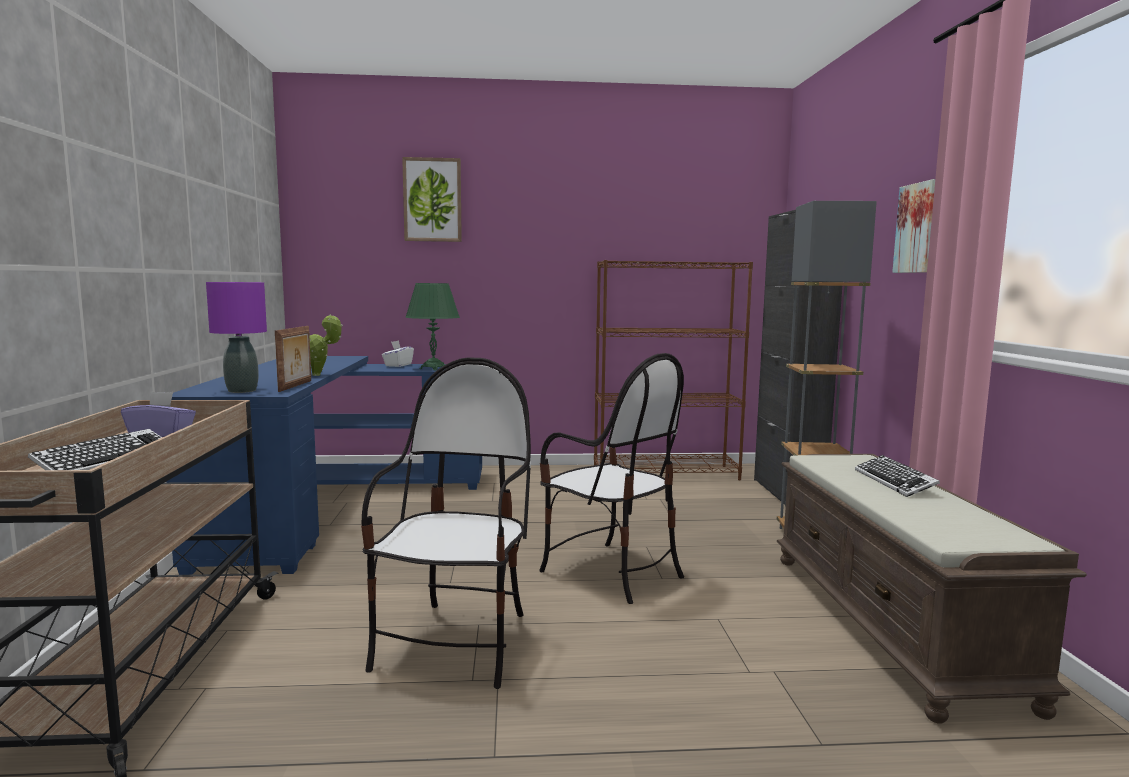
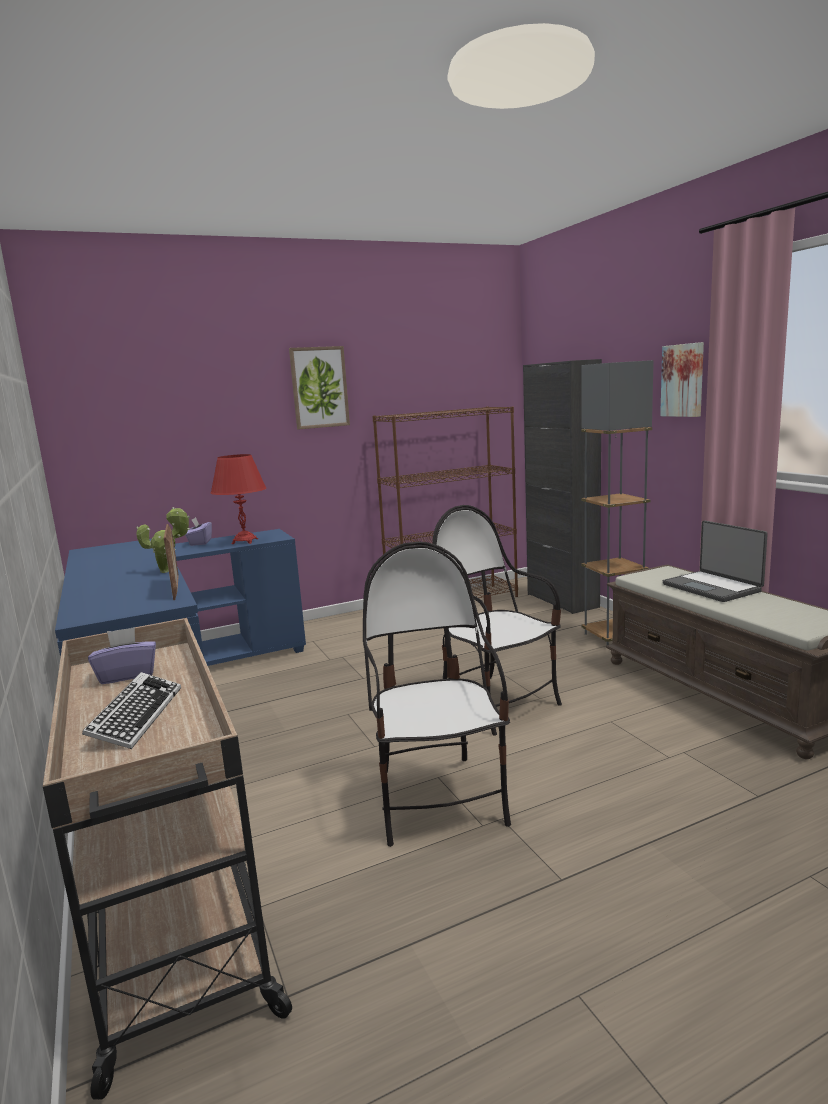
camera: 20 degrees left, 5 degrees up
(241, 390) = (130, 605): purple table lamp -> none
(398, 365) = (200, 542): white tissue box -> purple tissue box
(432, 200) = (203, 366): picture -> picture (319, 387)
(433, 368) = (245, 541): green table lamp -> red table lamp
(611, 572) = (497, 703): chair -> chair turned 150 degrees counterclockwise
(894, 482) = (713, 587): keyboard -> laptop

